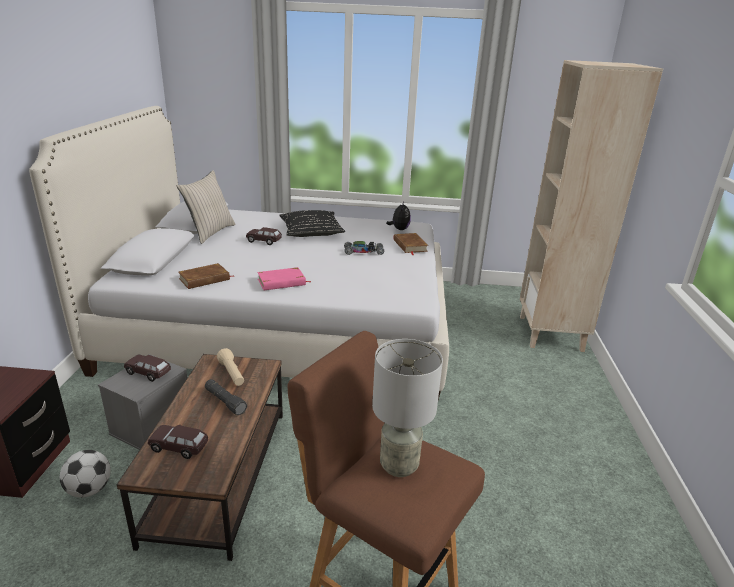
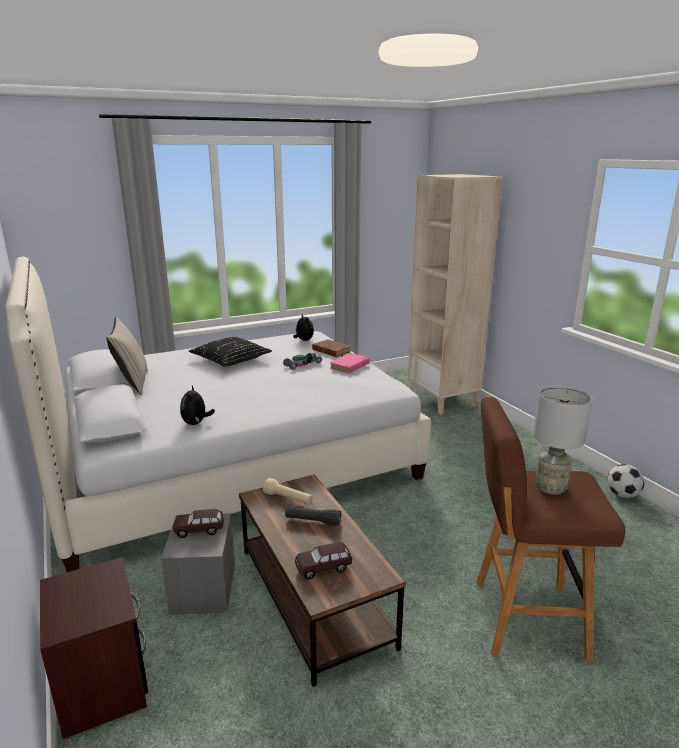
camera: 30 degrees left, 5 degrees down
(89, 489) = (210, 665): football -> football (622, 495)
(204, 279) = (196, 423): brown book -> plush toy
(264, 241) = (200, 377): brown toy car -> none
(282, 282) = (271, 405): pink book -> pink book (350, 366)

